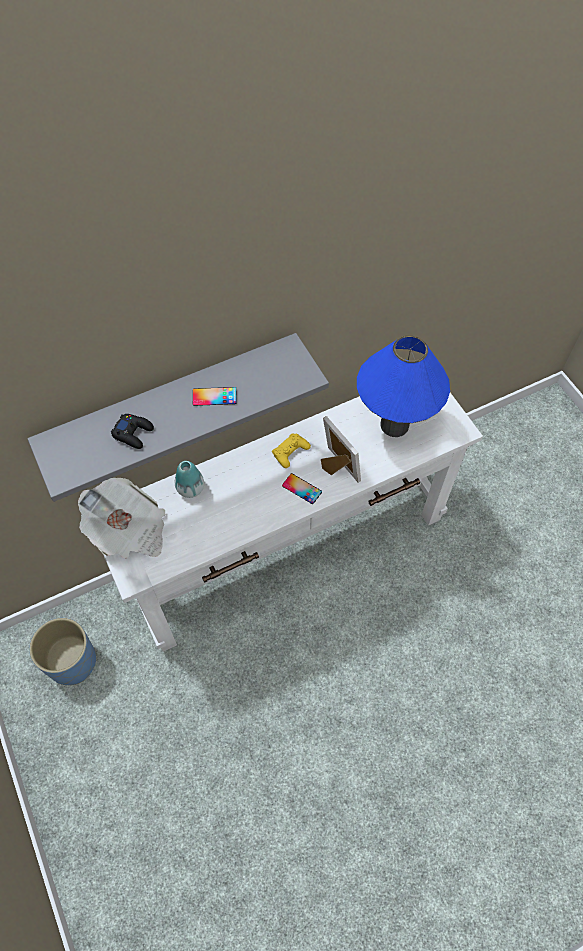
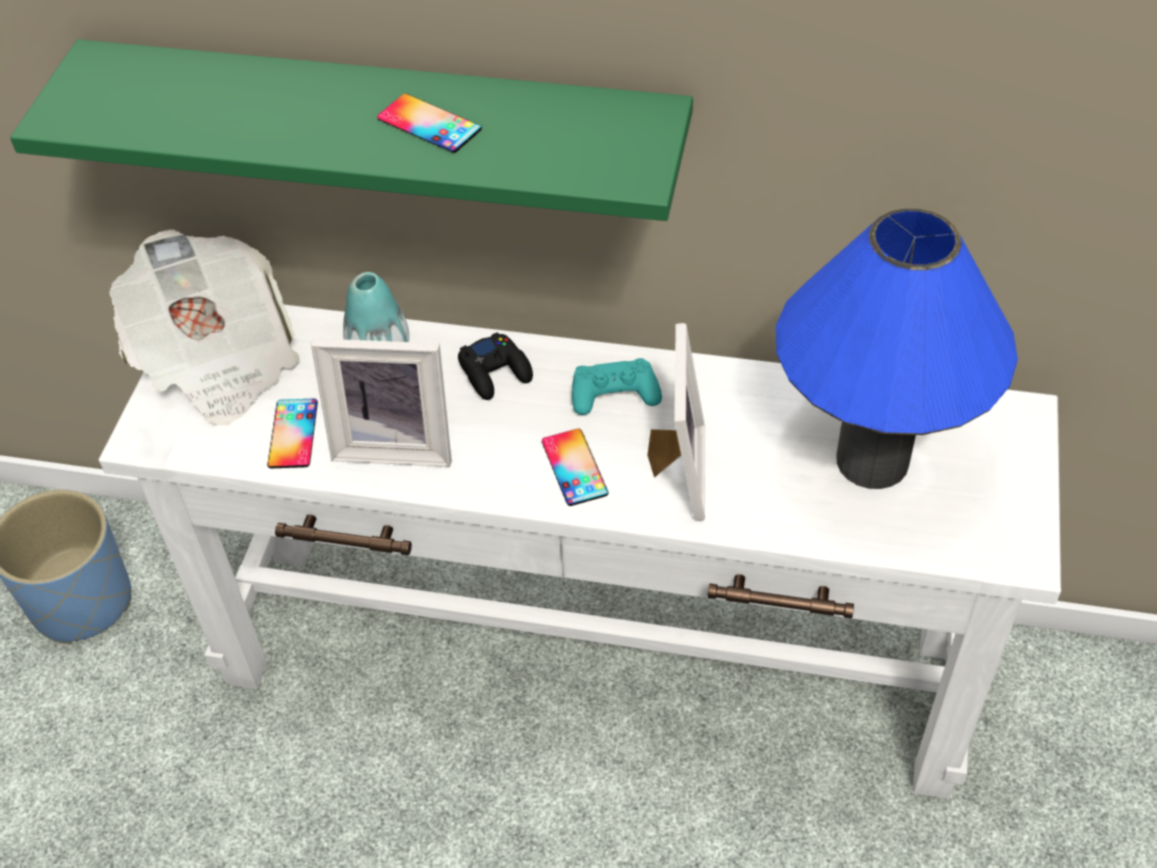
camera: 40 degrees right, 10 degrees down
(133, 433) = (235, 111): black game controller -> black game controller (495, 372)
(171, 402) = (385, 127): grey shelf -> green shelf
(189, 540) = (293, 434): none -> phone
(230, 520) = (395, 443): none -> picture frame
(290, 452) = (614, 393): yellow game controller -> turquoise game controller

